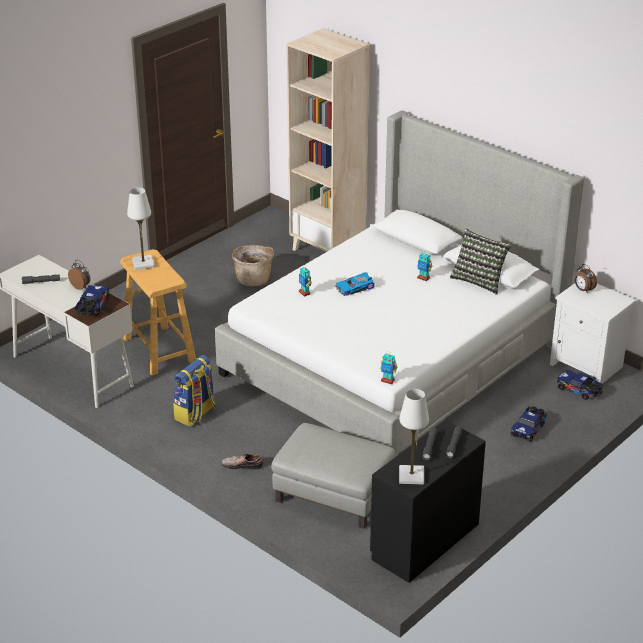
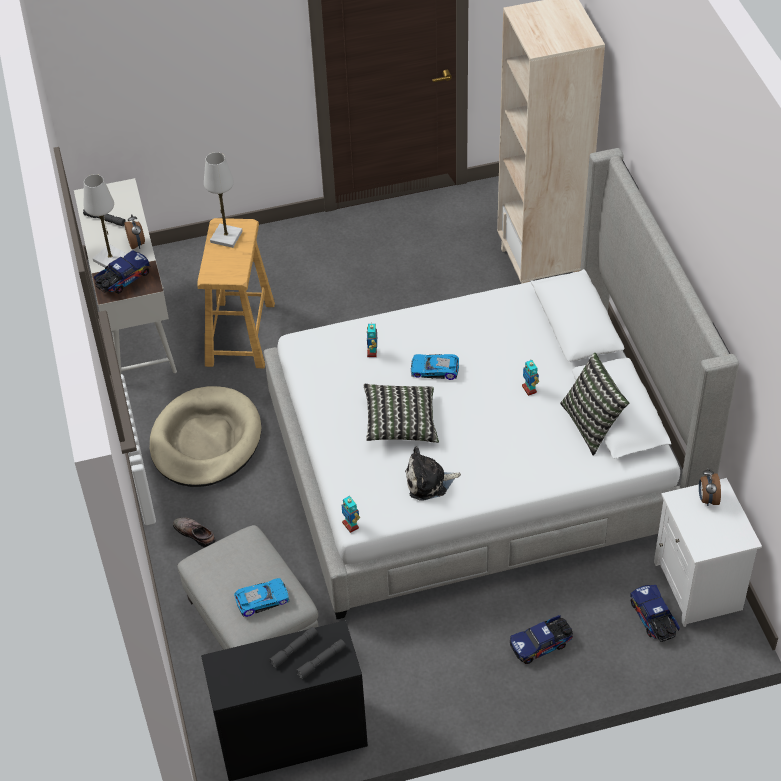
camera: 35 degrees right, 15 degrees up
(195, 414) = (205, 441): backpack -> beige dog bed
(254, 279) = (420, 275): basket -> none
(355, 453) = (262, 599): none -> toy car
(362, 321) = (400, 423): none -> pillow
(411, 476) = (238, 680): white table lamp -> white table lamp (111, 259)
(413, 342) = (429, 482): none -> plush toy

